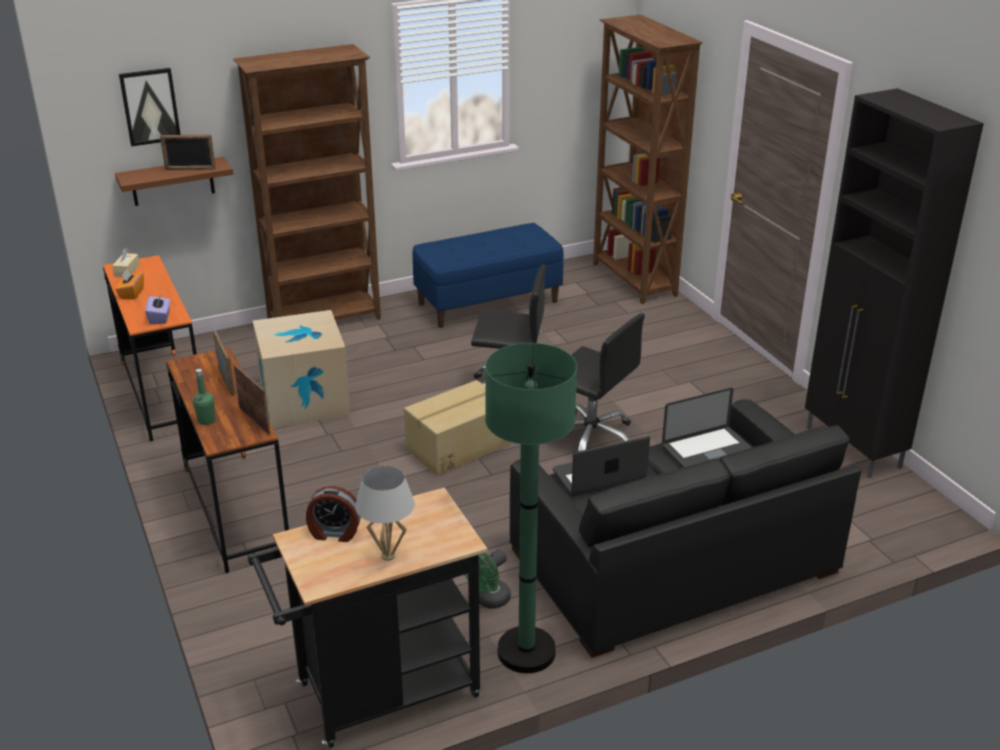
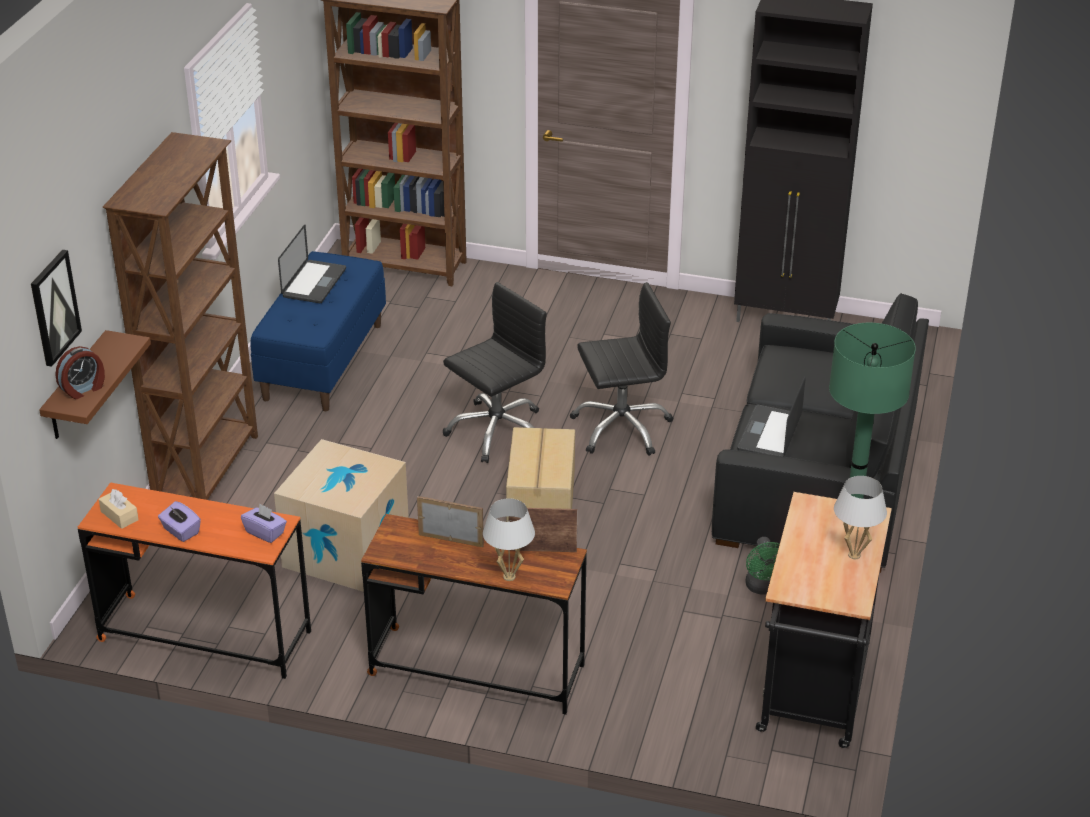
camera: 50 degrees left, 5 degrees up
(131, 293) = (180, 531): orange tissue box -> purple tissue box
(190, 169) = (110, 361): picture frame -> none
(206, 421) = (509, 577): green bottle -> white table lamp
(334, 533) = (798, 568): alarm clock -> alarm clock (83, 389)
(707, 450) = (796, 370): laptop -> laptop (314, 283)

